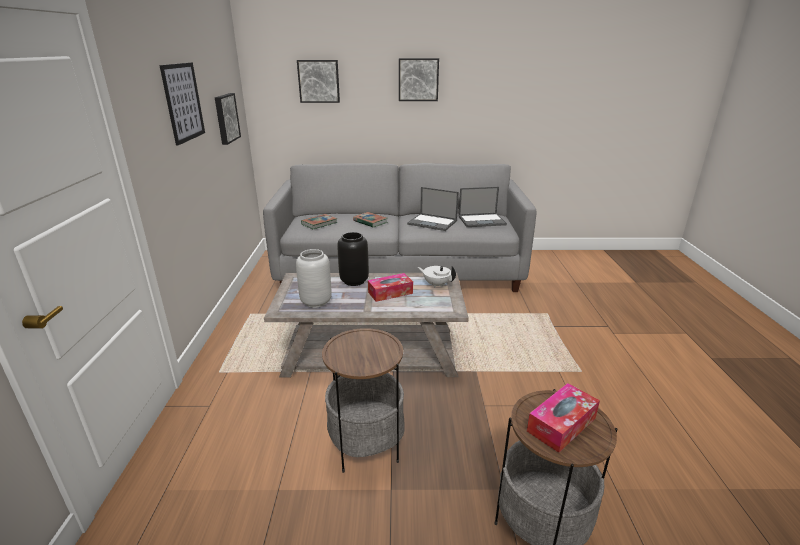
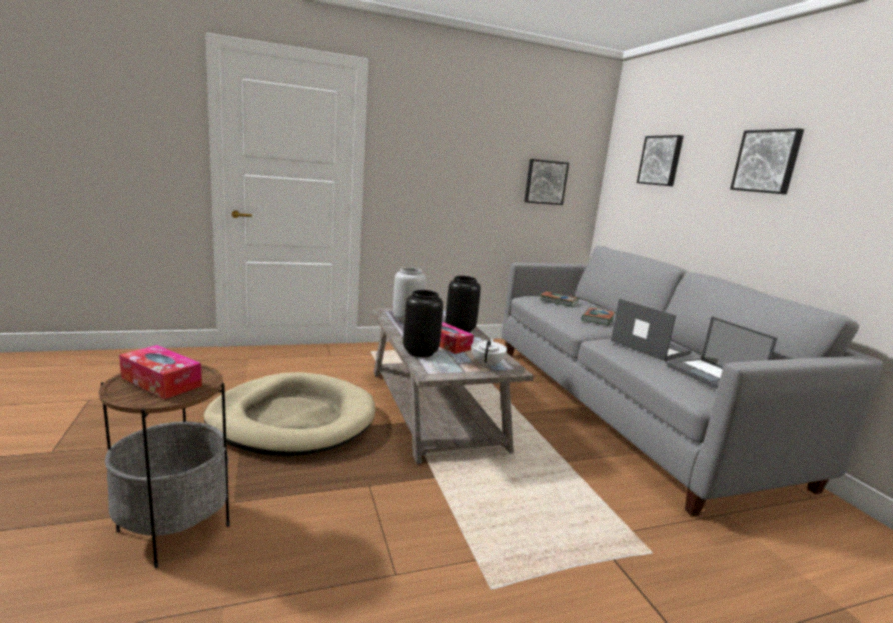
camera: 70 degrees right, 10 degrees down
(183, 102) = (468, 149): picture -> none
(366, 446) = (293, 419): side table -> beige dog bed
(407, 307) = (421, 352): none -> black vase
(433, 222) = (648, 347): laptop -> laptop turned 135 degrees clockwise

